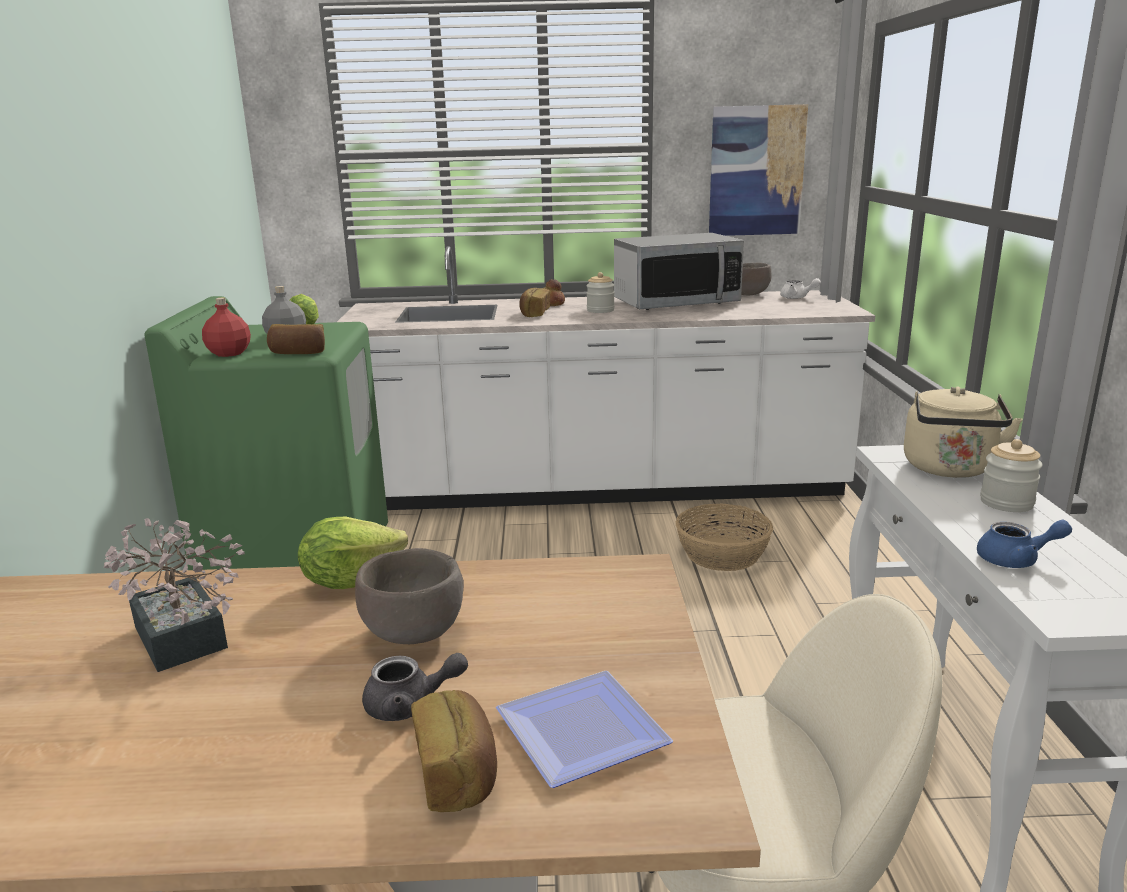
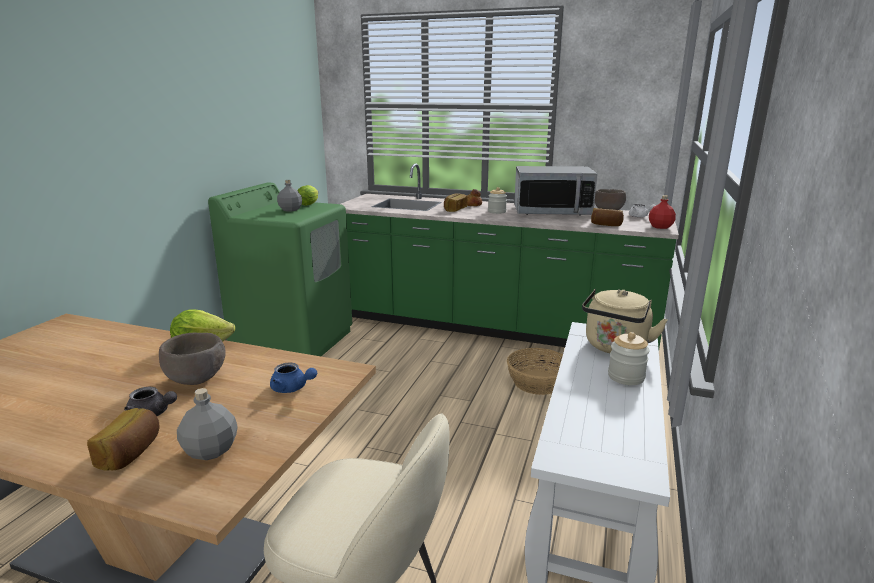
camera: 20 degrees right, 0 degrees up
(182, 644) = (97, 361): potted plant -> none
(229, 353) = (252, 215): red bottle -> red bottle (660, 227)
(299, 353) = (284, 218): bread -> bread (606, 225)
(588, 733) = (211, 451): plate -> grey bottle
(599, 487) = (492, 326): white counter -> green counter
(756, 171) = (629, 126): picture -> none
(1016, 560) = (579, 415): blue teapot -> blue teapot (292, 388)

